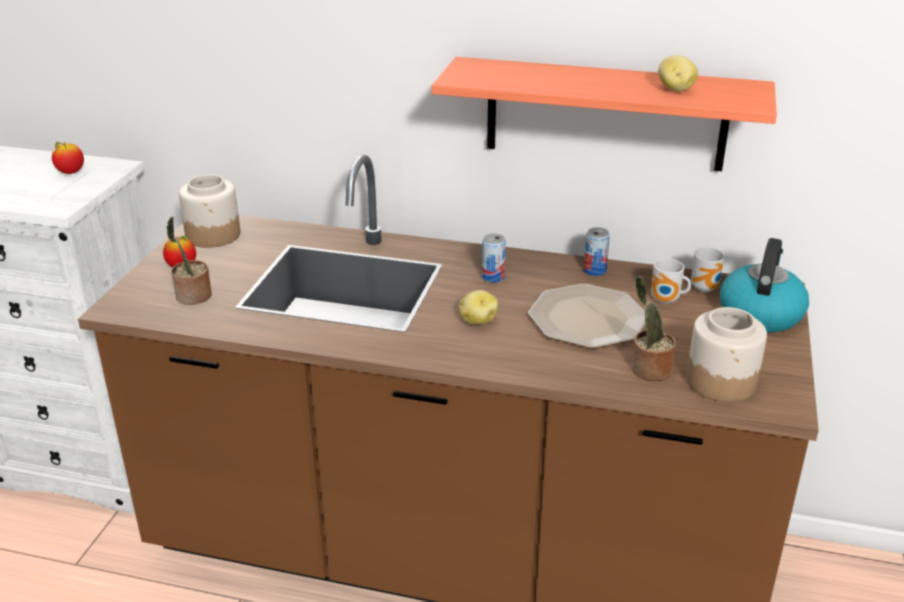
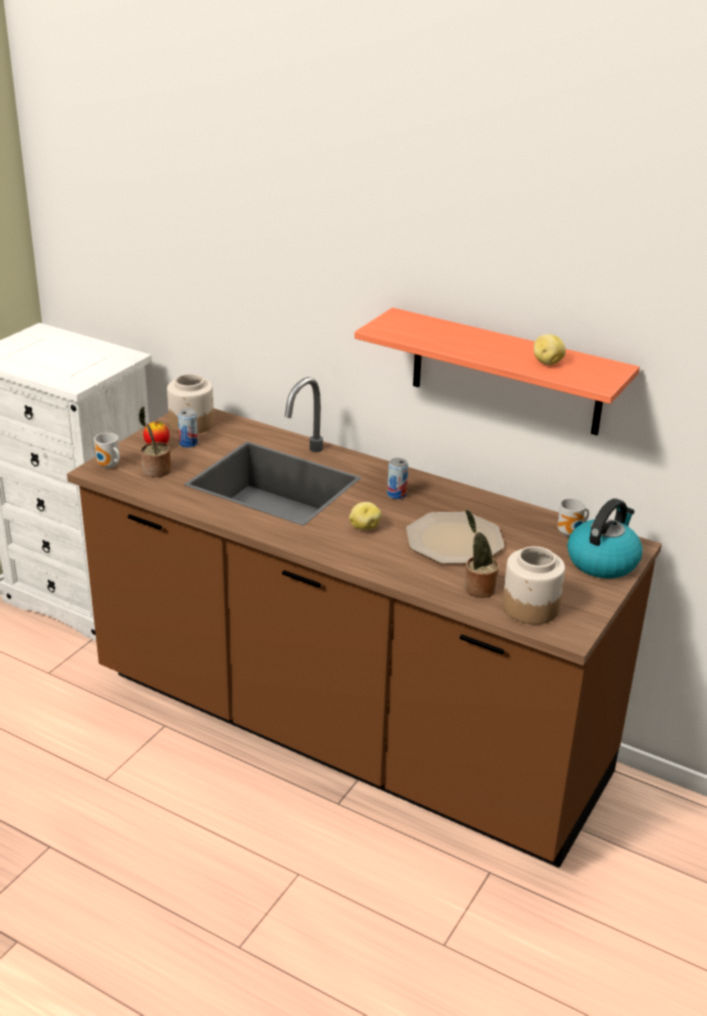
camera: 15 degrees right, 0 degrees up
(70, 172) = (93, 356): apple -> none
(594, 271) = (484, 503): can -> can (188, 443)
(666, 301) = (529, 538): mug -> mug (109, 466)

